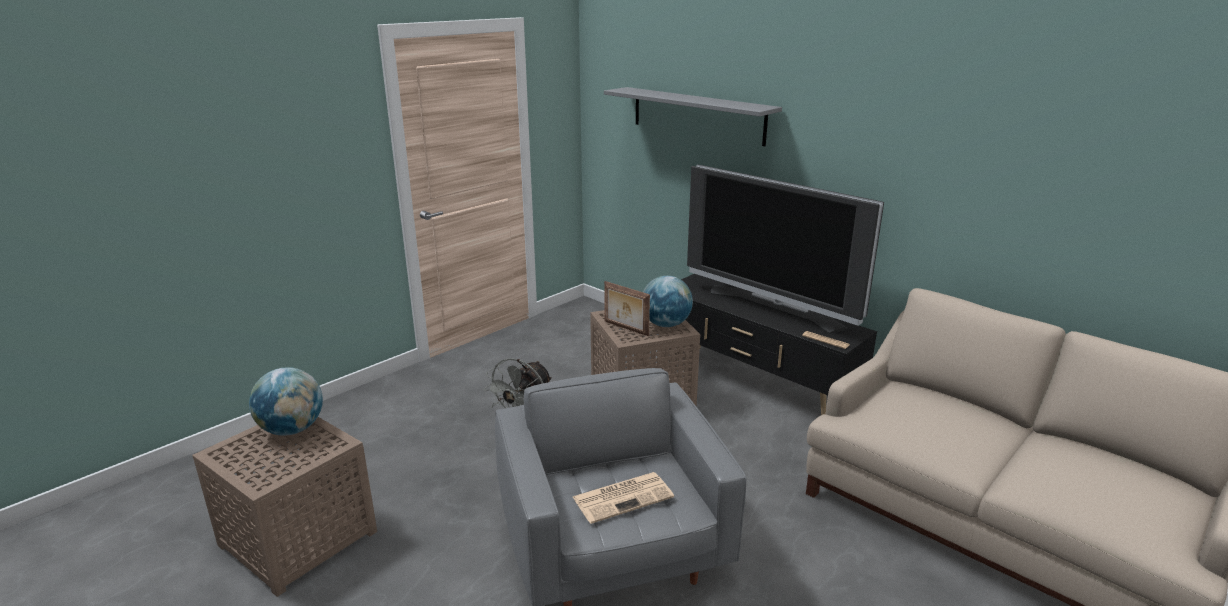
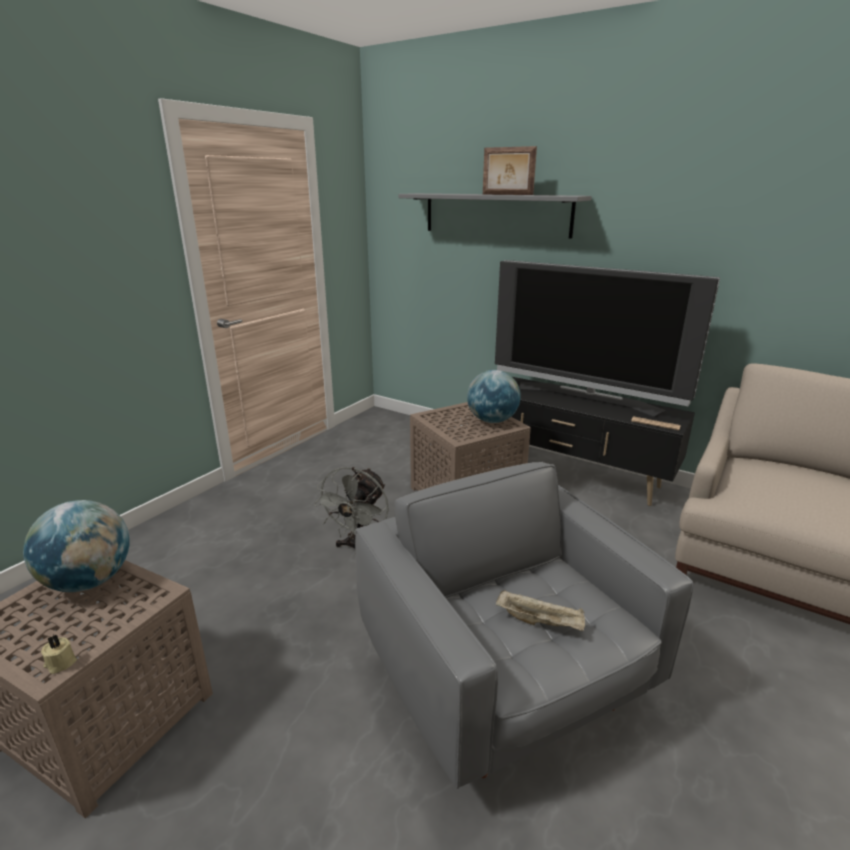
camera: 10 degrees left, 0 degrees up
(268, 480) = (60, 663): none -> beige candle
(623, 497) = (540, 622): newspaper -> beige tray
(625, 328) = (453, 427): picture frame -> picture frame (507, 194)

